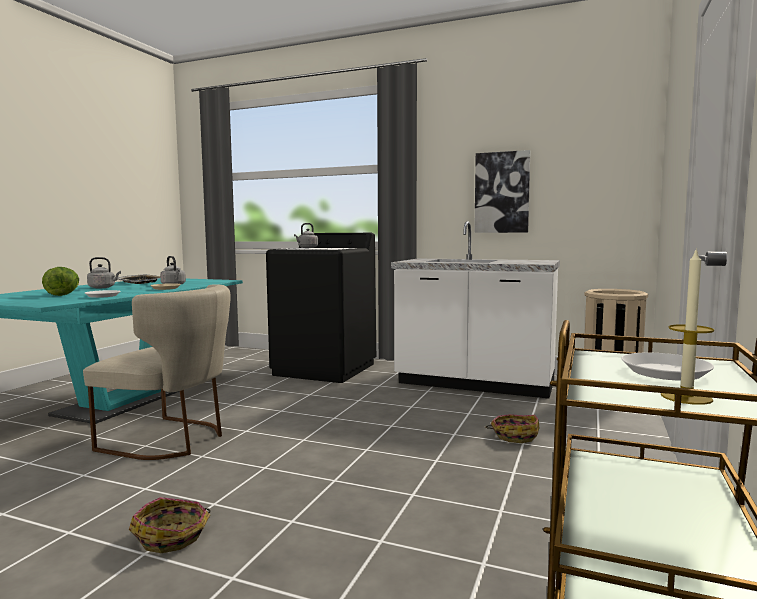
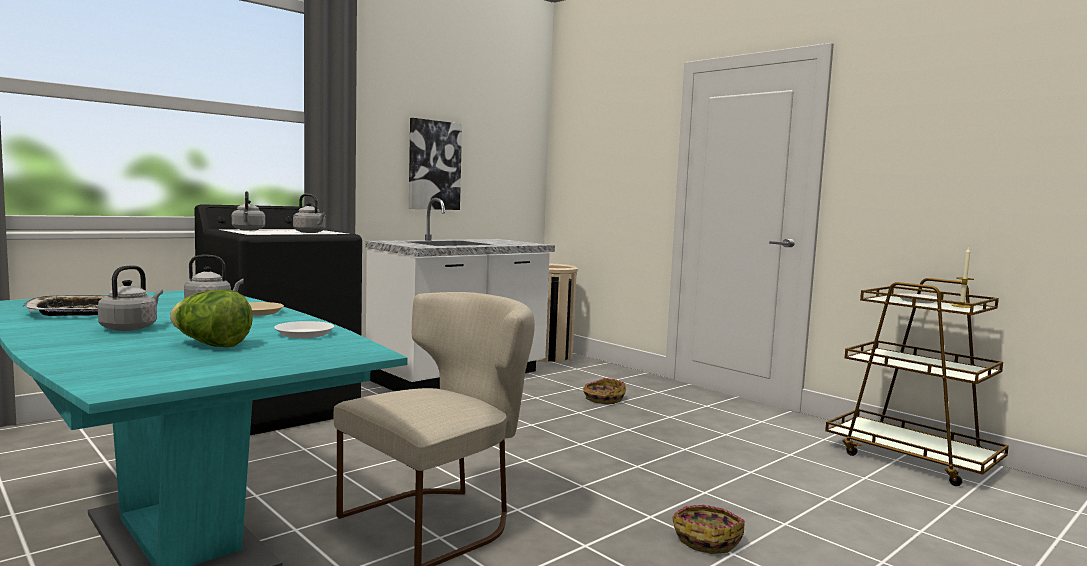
camera: 65 degrees left, 0 degrees up
(321, 248) = (310, 232): none -> grey kettle

